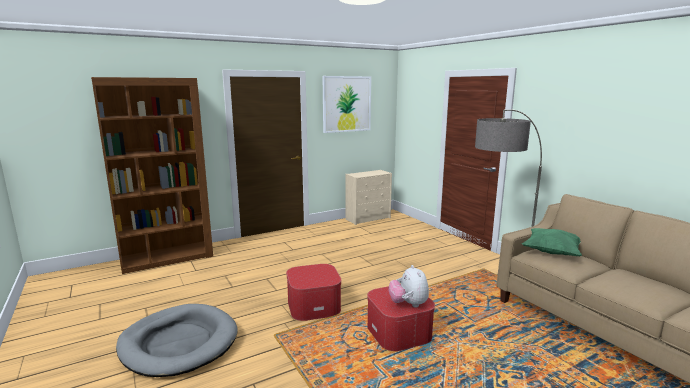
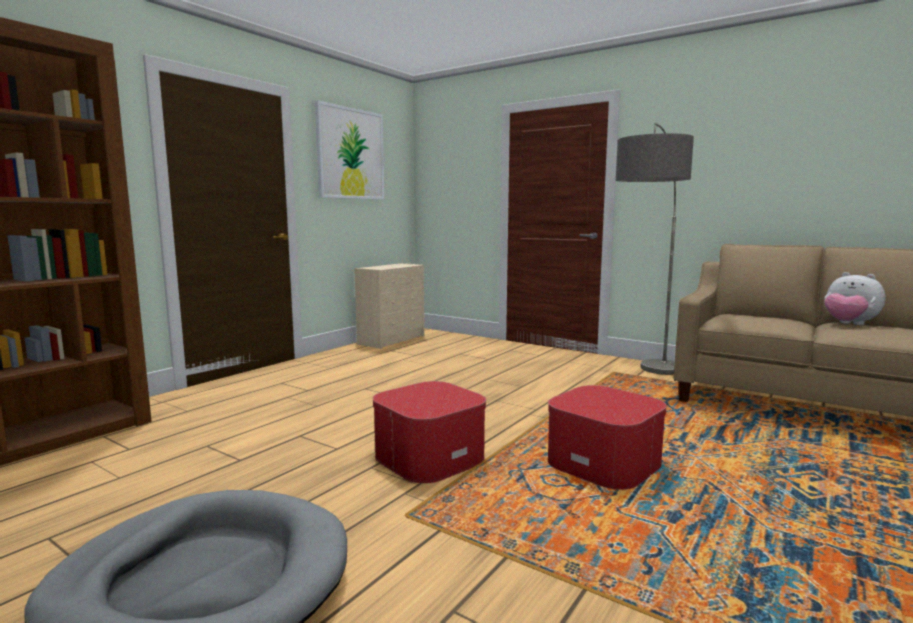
camera: 25 degrees left, 5 degrees down
(408, 304) = (628, 406): plush toy -> plush toy (849, 324)
(552, 252) = (741, 316): green pillow -> none

